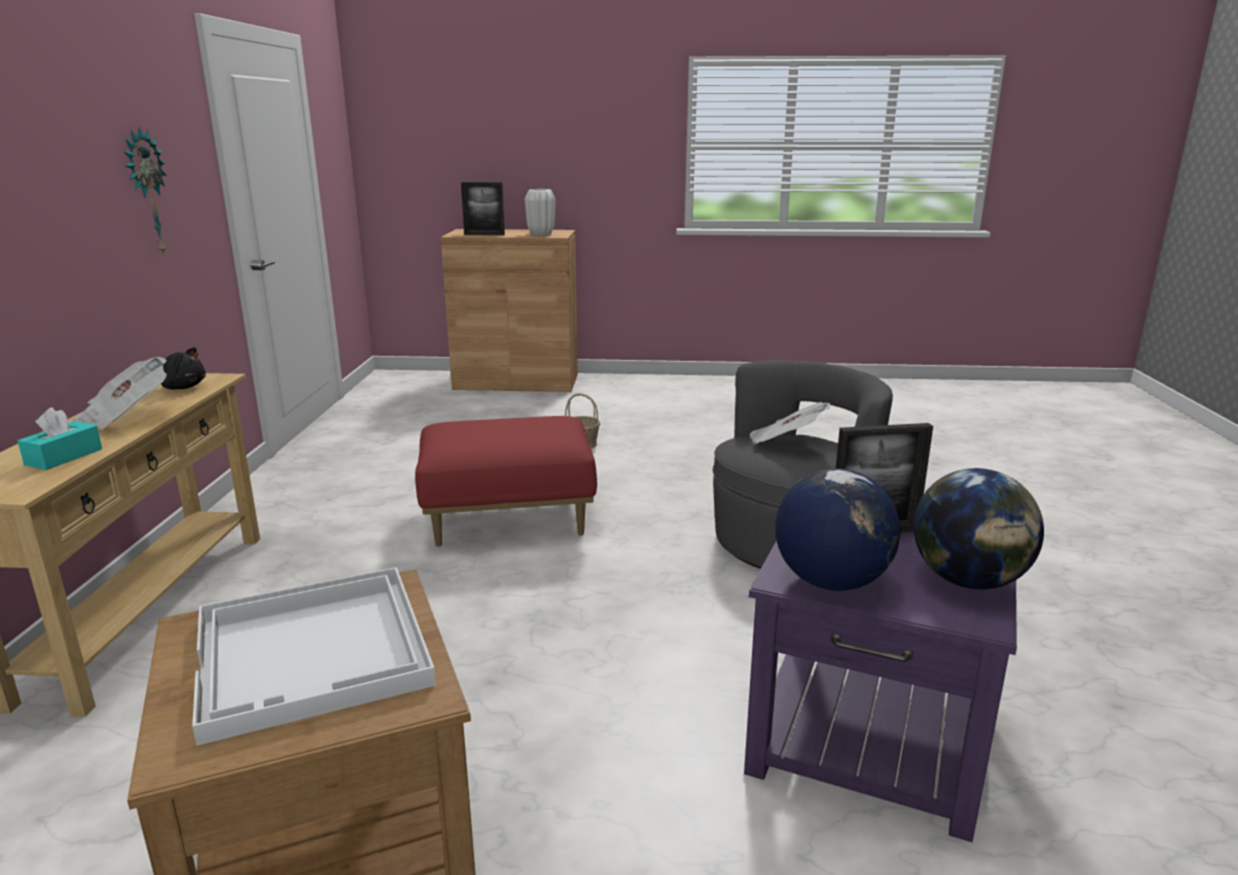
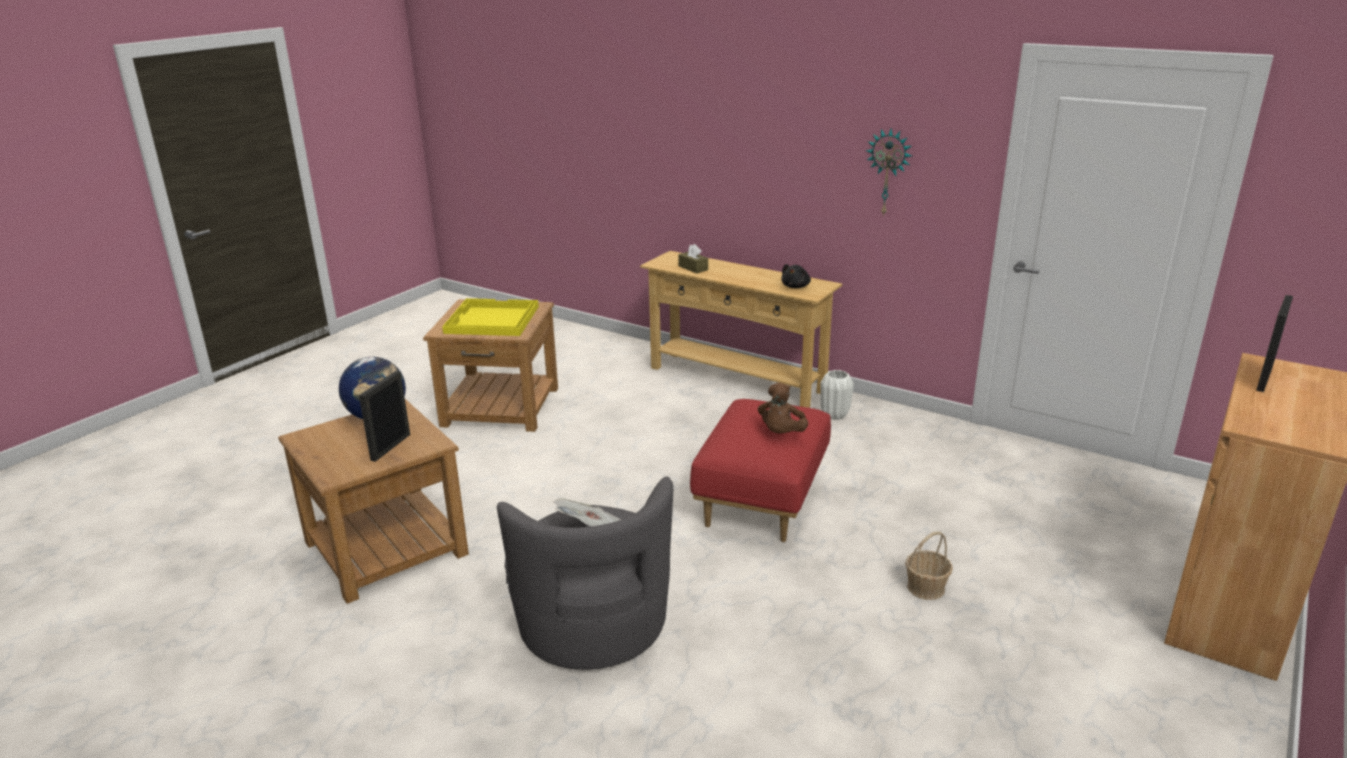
camera: 120 degrees right, 5 degrees up
(64, 457) = (693, 268): turquoise tissue box -> brown tissue box
(123, 418) = (744, 276): newspaper -> none
(315, 652) = (491, 320): white tray -> yellow tray
(509, 423) = (781, 434): none -> brown plush toy
(540, 234) = (1270, 417): white vase -> white vase (835, 415)
(868, 737) = (385, 548): purple side table -> brown side table
(968, 581) = (320, 449): globe -> none

